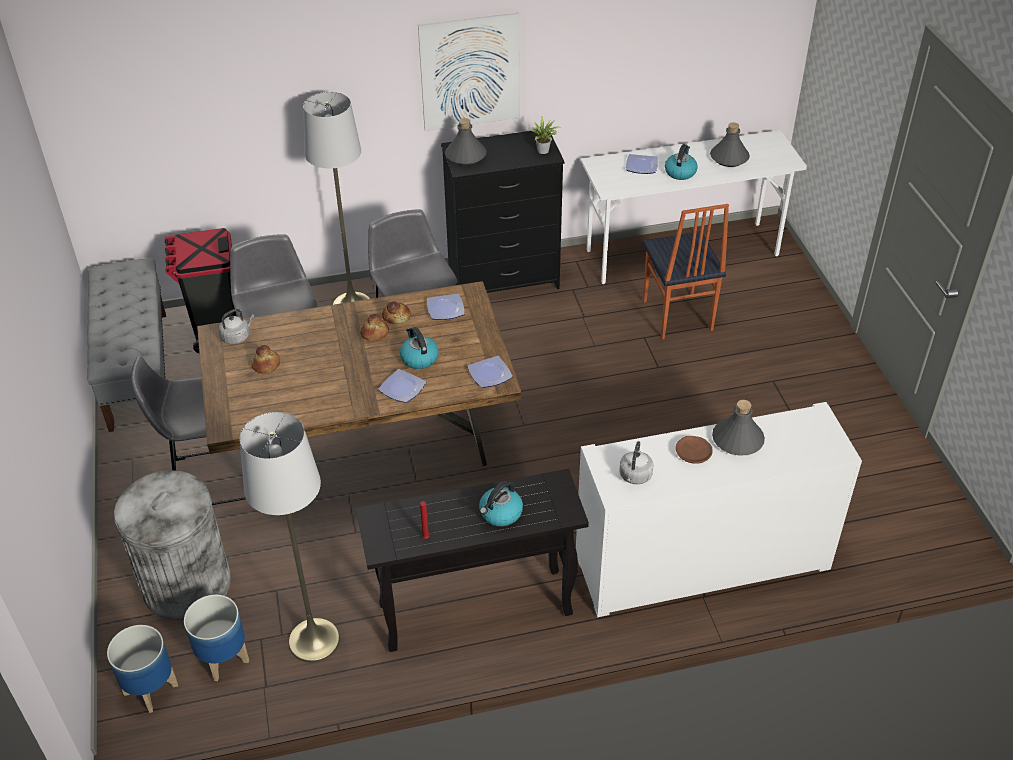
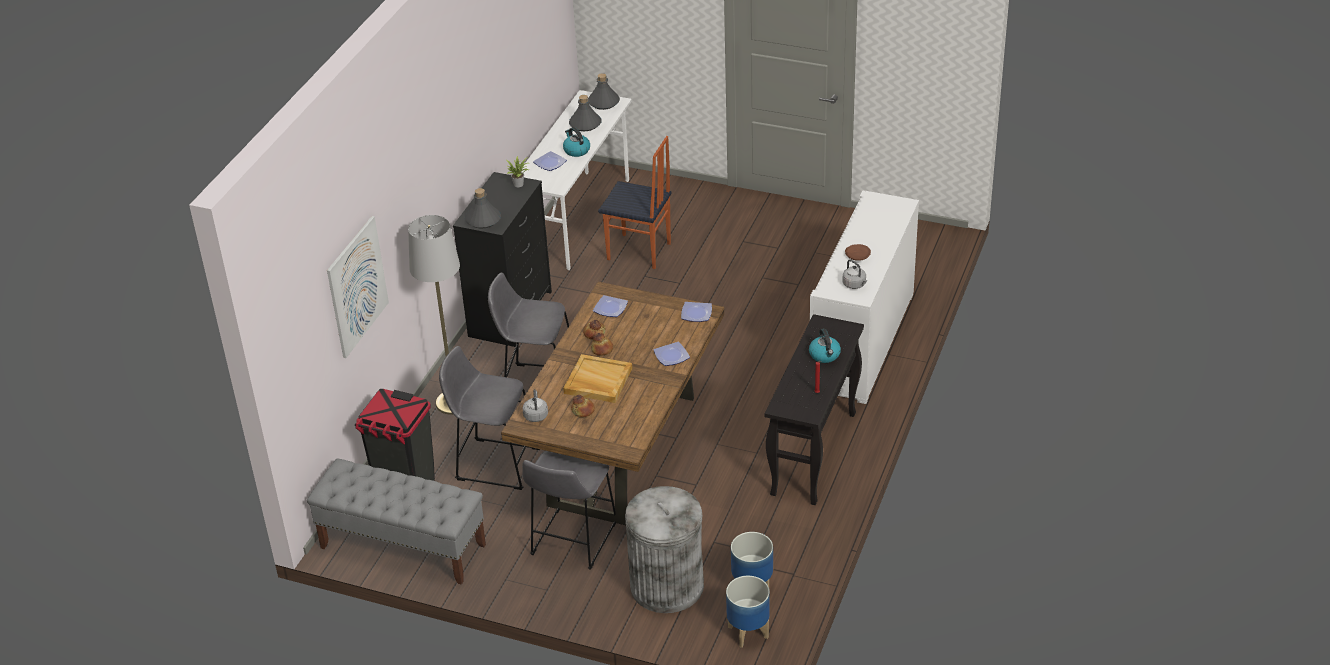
camera: 55 degrees left, 5 degrees down
(314, 640) = (774, 538): grey floor lamp -> none
(320, 354) = (597, 381): none -> beige tray
(419, 358) = (648, 338): kettle -> none
(470, 72) = (452, 156): picture -> picture (357, 286)
(737, 440) = (862, 235): grey bottle -> grey bottle (603, 102)

